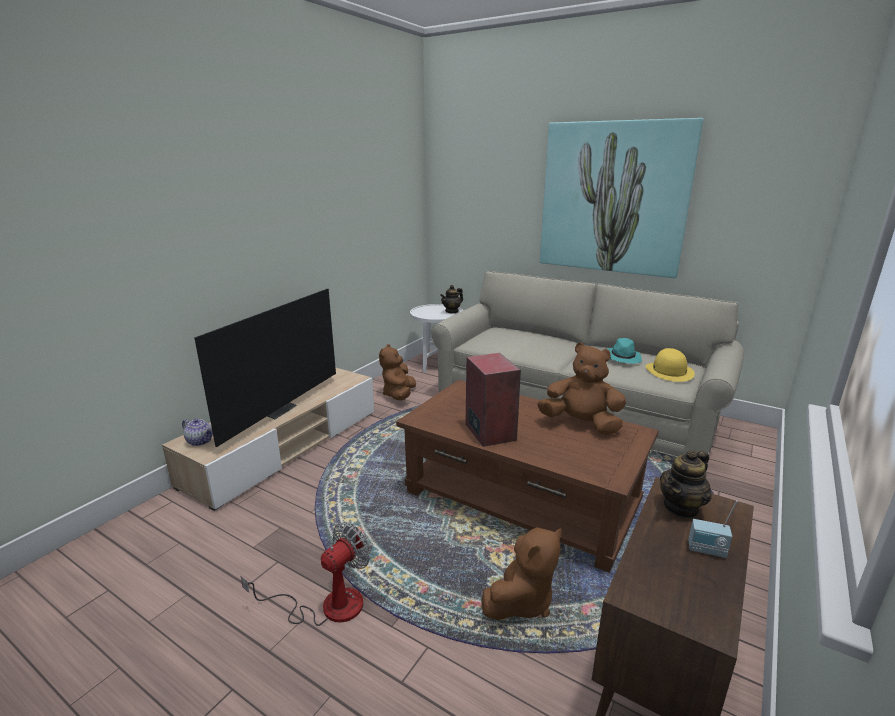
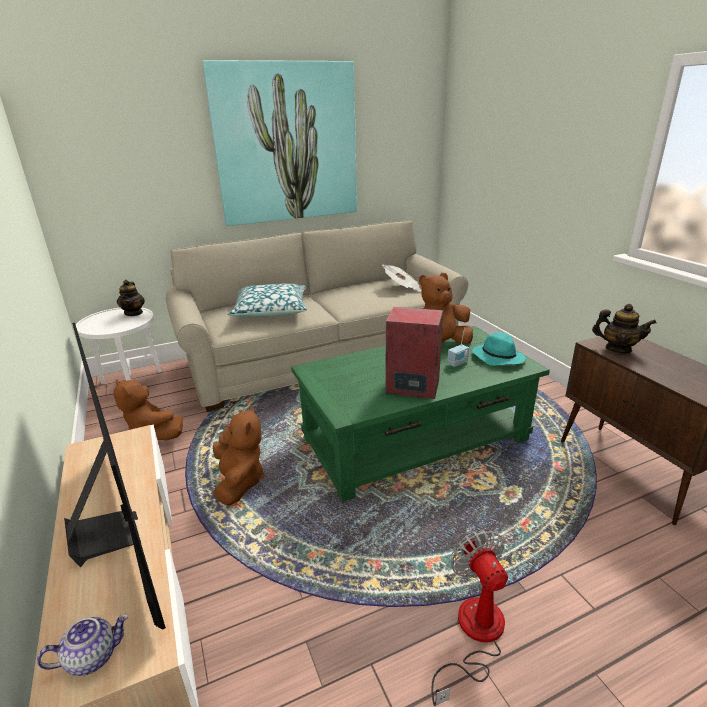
camera: 55 degrees left, 5 degrees up
(521, 499) = (415, 439): brown coffee table -> green coffee table
(521, 601) = (534, 495): brown plush toy -> brown plush toy (239, 482)
(524, 342) = (270, 310): none -> pillow
(622, 358) = (361, 292): turquoise hat -> turquoise hat (497, 357)
(669, 371) = (402, 288): yellow hat -> newspaper
(681, 507) = (618, 349): teapot -> teapot turned 60 degrees counterclockwise
(707, 551) = (668, 360): radio -> radio (458, 363)

